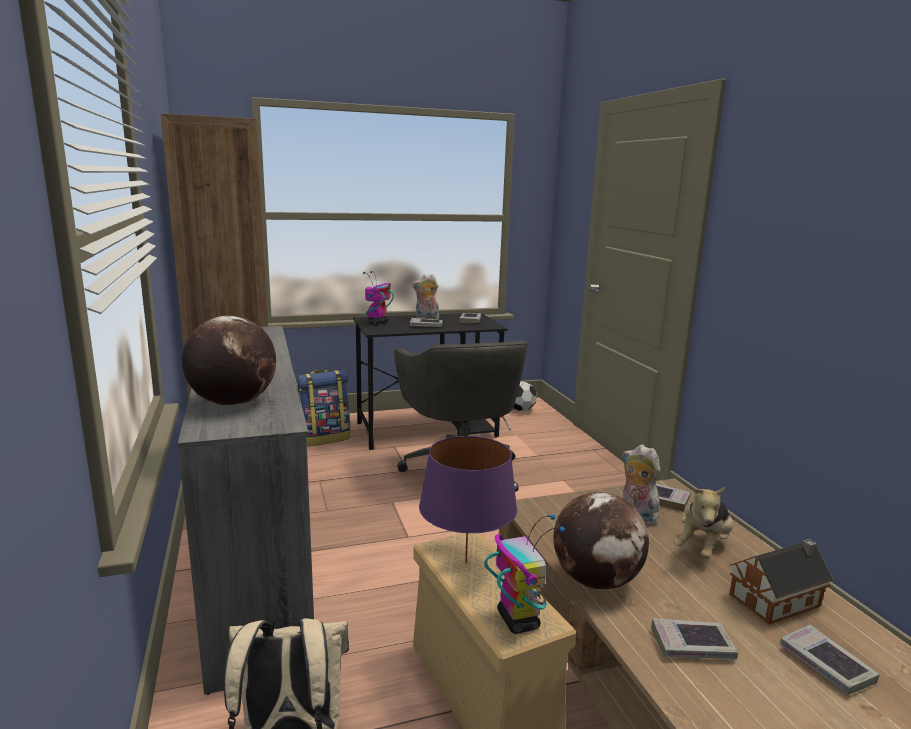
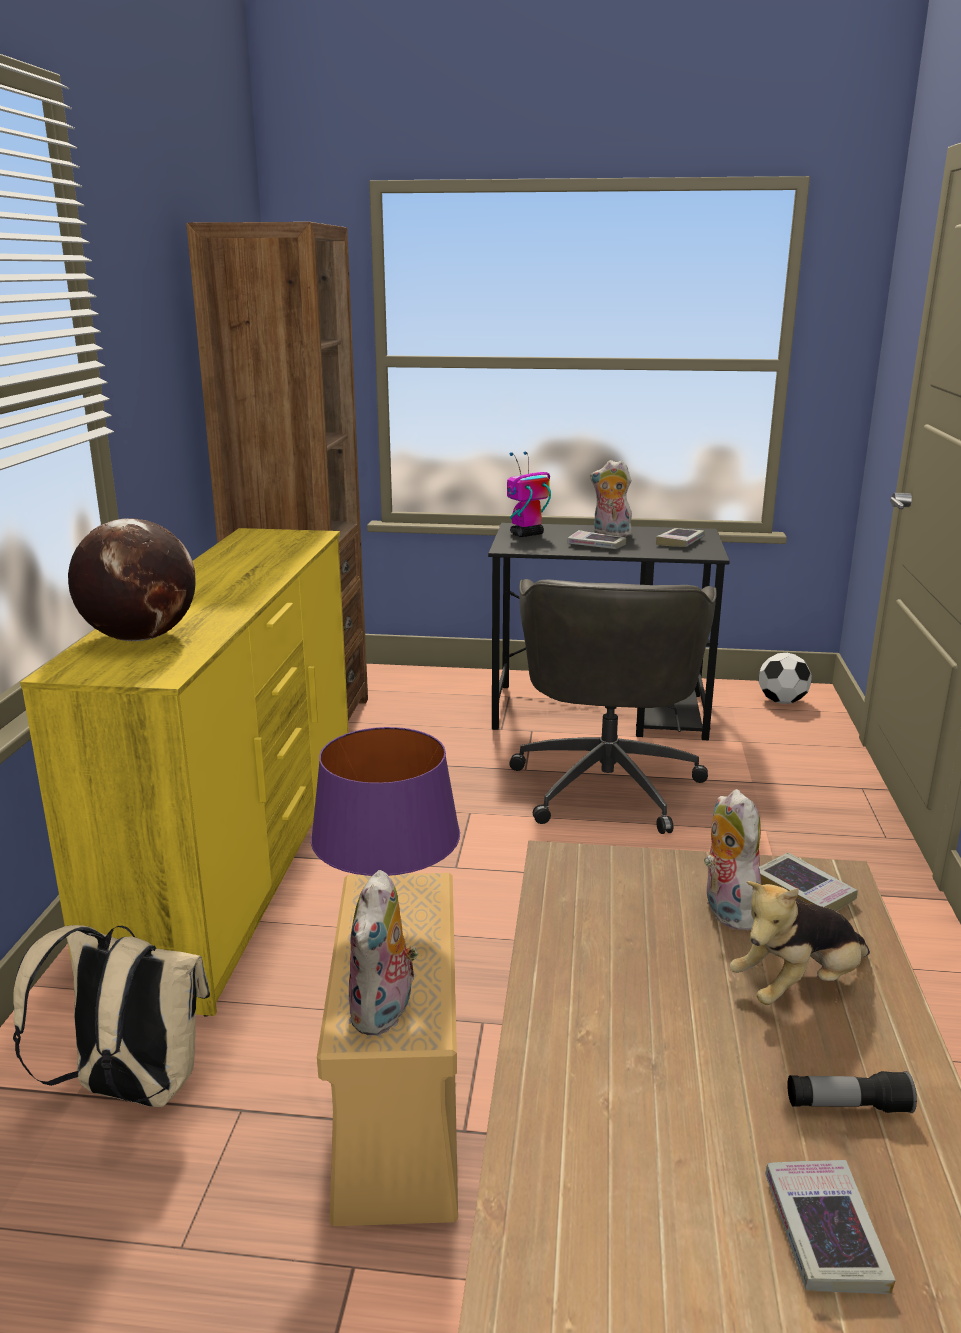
camera: 25 degrees right, 5 degrees up
(259, 562) = (244, 858): grey dresser -> yellow dresser
(324, 438) = (441, 701): backpack -> none
(517, 620) = (384, 1013): toy robot -> plush toy
(596, 580) = (562, 991): globe -> none
(692, 645) = (617, 1128): book -> none
(778, 600) = (847, 1106): toy house -> flashlight

